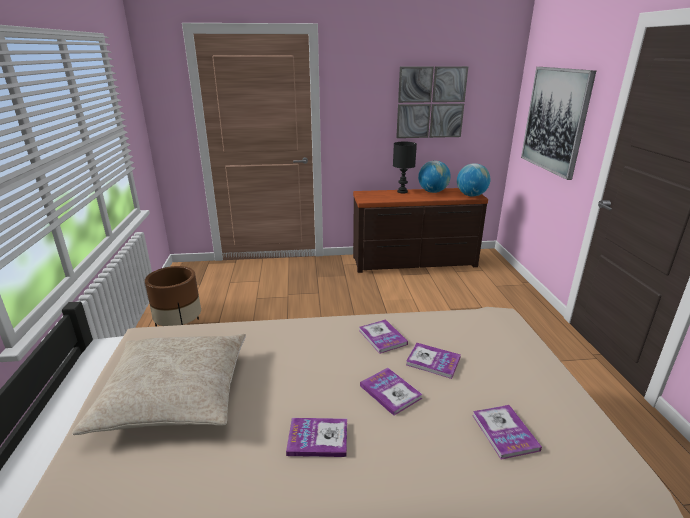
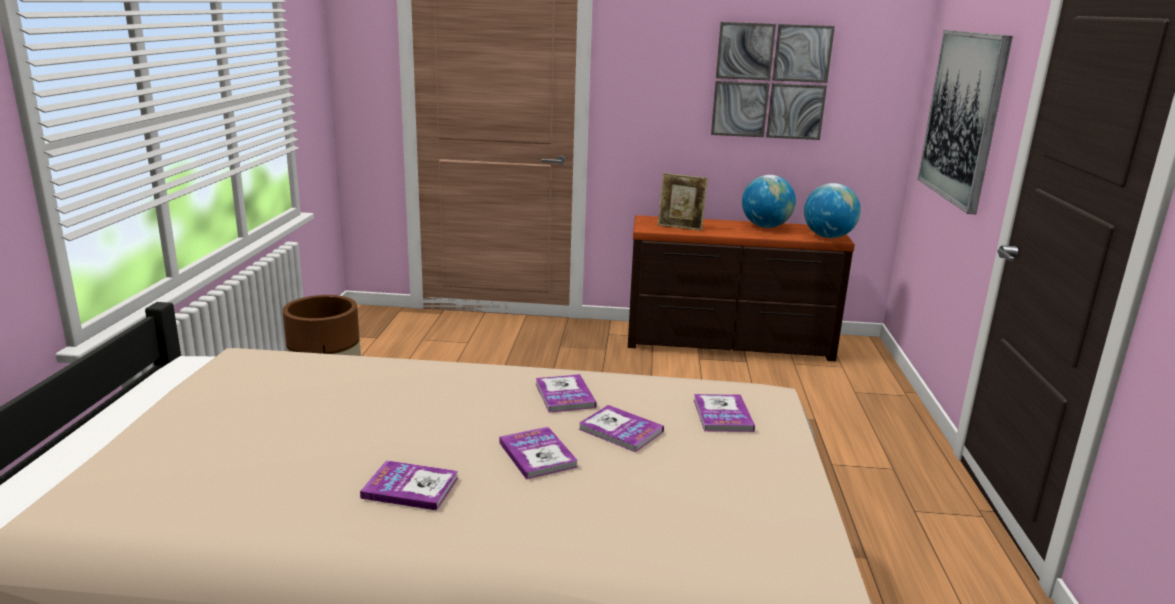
camera: 10 degrees right, 5 degrees down
(174, 394) = (252, 420): beige pillow -> none
(384, 197) = (680, 227): none -> picture frame
(402, 191) = (713, 222): black table lamp -> none
(504, 432) = (671, 517): book -> book (722, 415)

